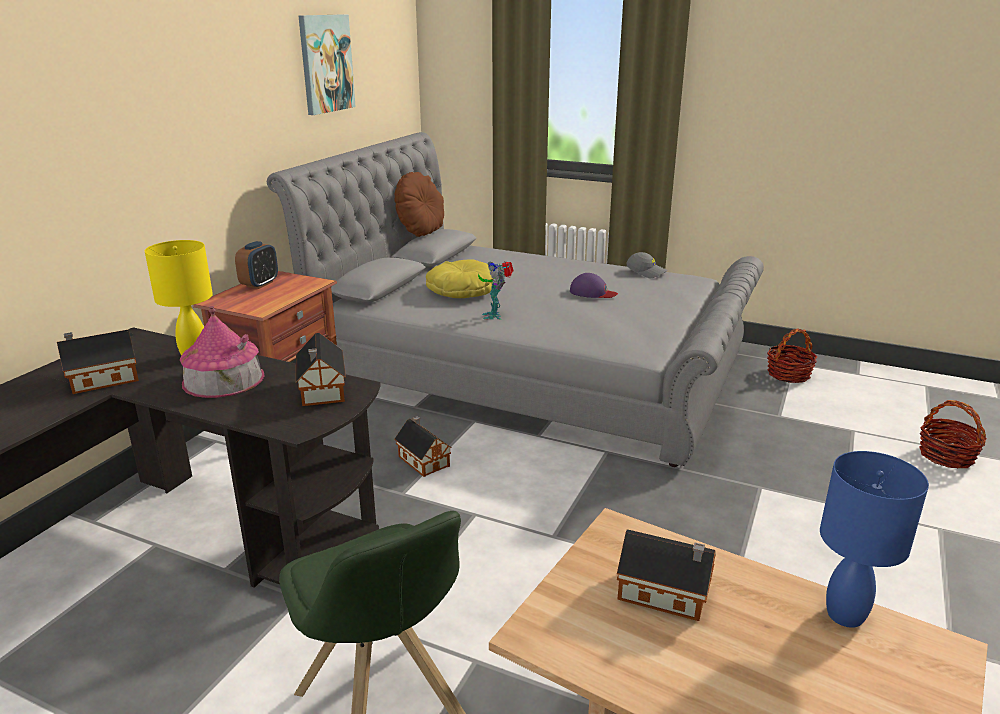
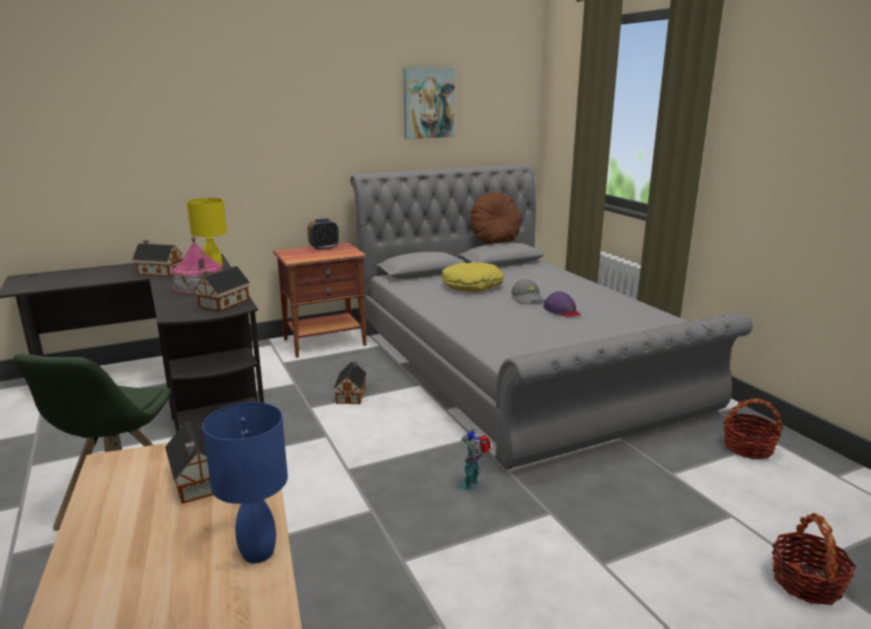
camera: 40 degrees right, 5 degrees down
(495, 315) = (458, 305): toy robot -> toy robot (472, 485)
(646, 272) = (644, 308): grey cap -> grey cap (528, 298)

